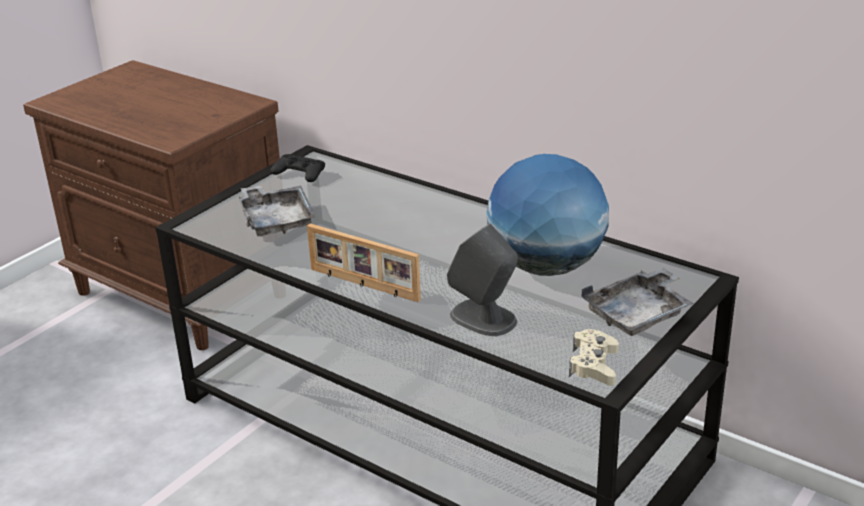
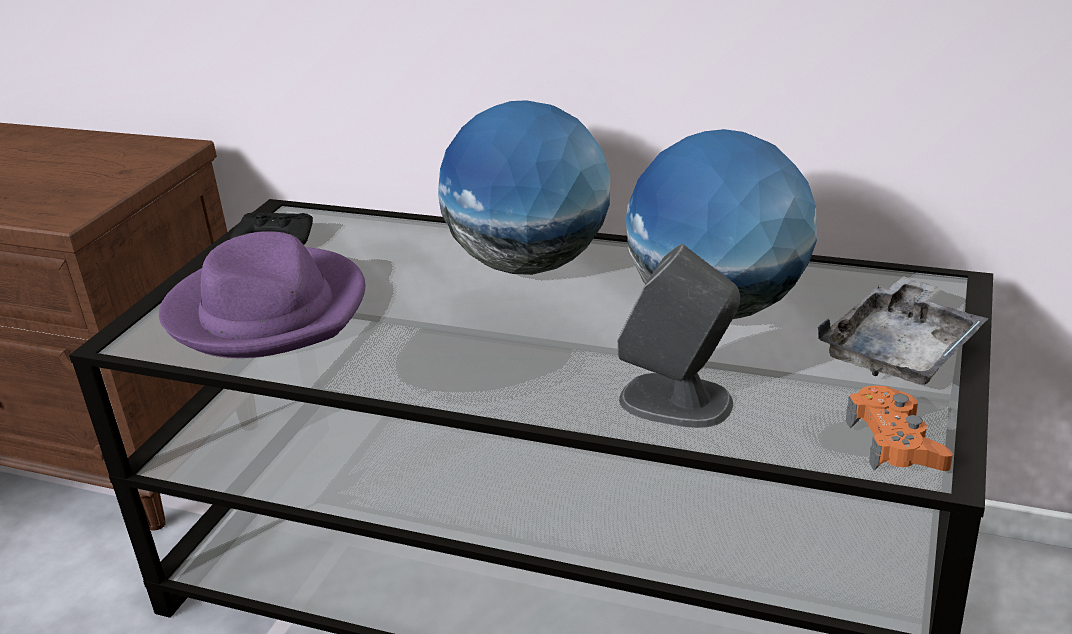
camera: 15 degrees left, 0 degrees up
(276, 220) = (268, 310): grey tray -> purple hat
(363, 285) = (457, 385): picture frame -> none
(446, 218) = (530, 264): none -> globe
(593, 365) = (895, 443): beige game controller -> orange game controller

